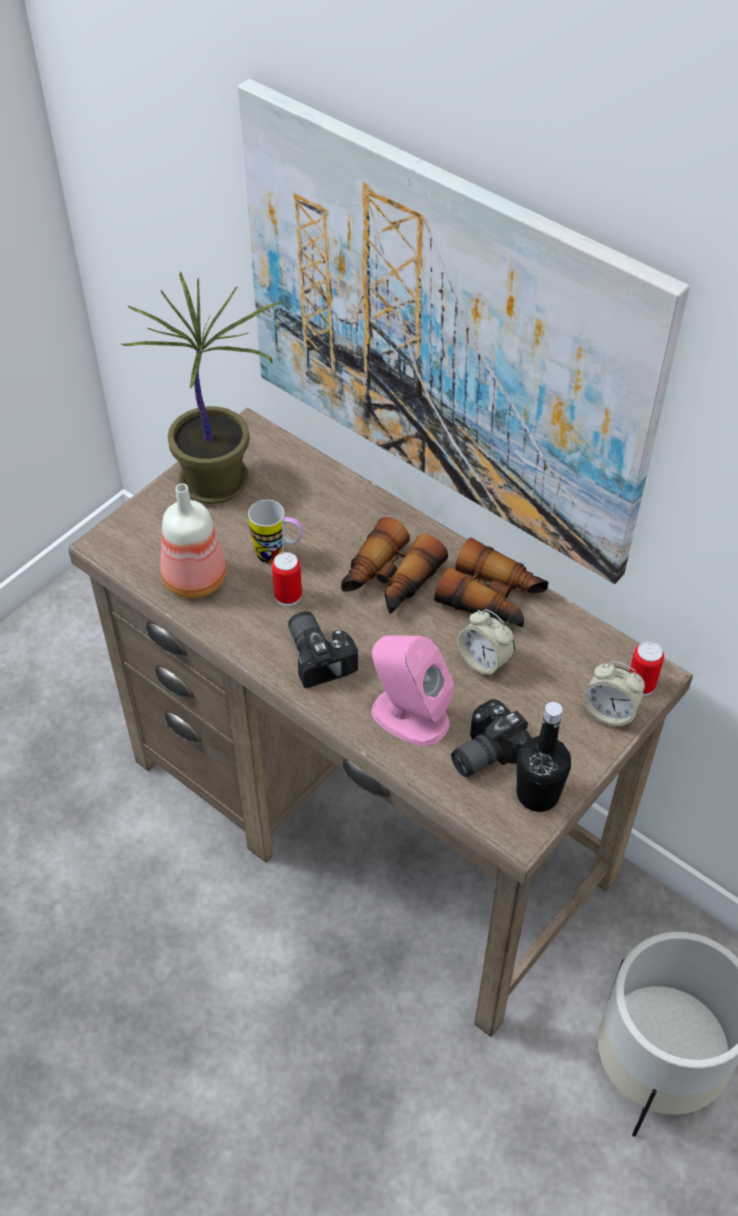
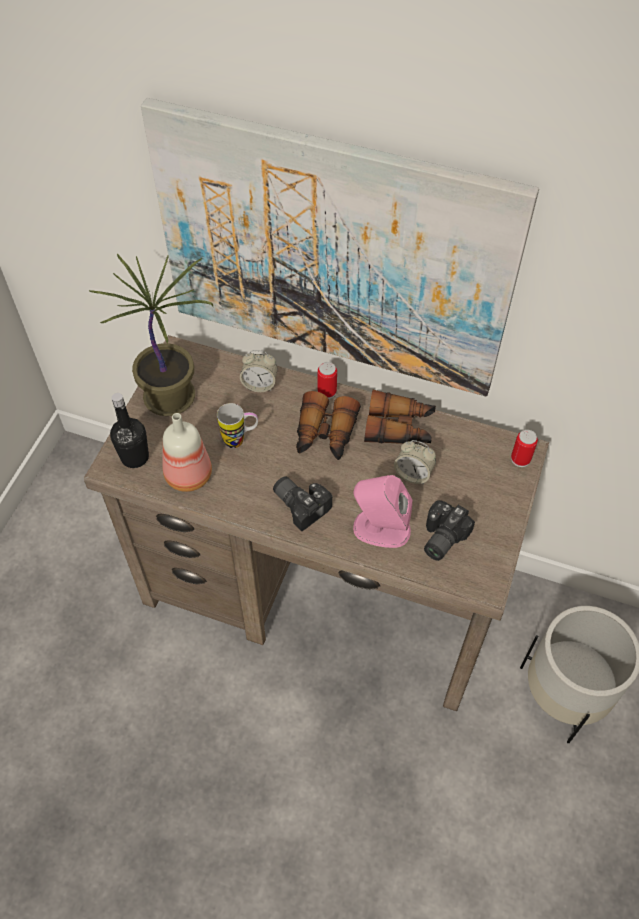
camera: 20 degrees left, 5 degrees up
(288, 596) = (260, 467): can -> can (327, 392)
(537, 794) = (488, 556): black bottle -> black bottle (135, 457)
(609, 712) = (509, 484): alarm clock -> alarm clock (259, 384)

